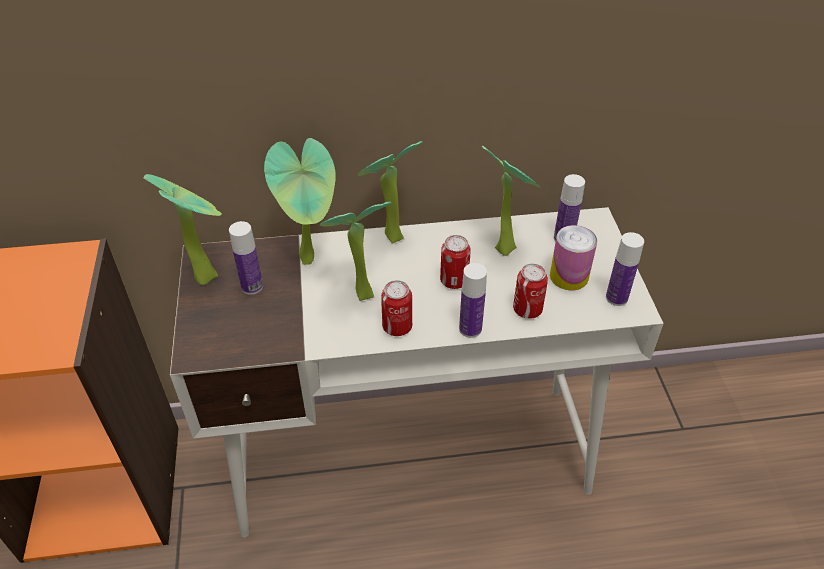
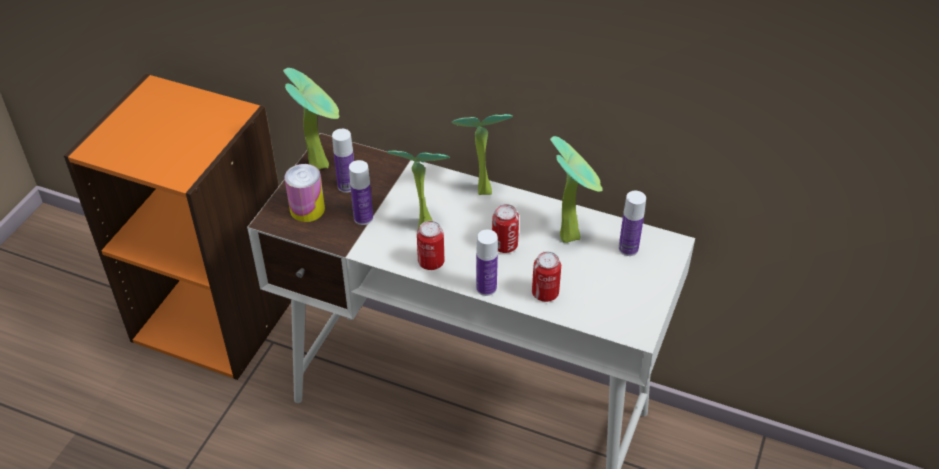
camera: 30 degrees right, 0 degrees up
(311, 258) = (406, 181): potted plant -> none
(569, 276) = (604, 281): can -> can (307, 209)
(616, 298) = (630, 316): bottle -> bottle (363, 218)

